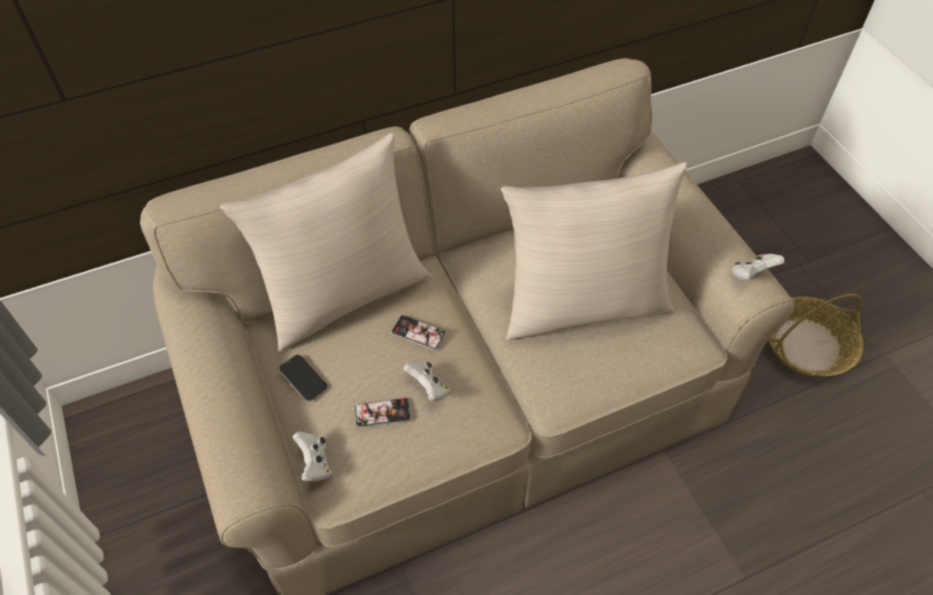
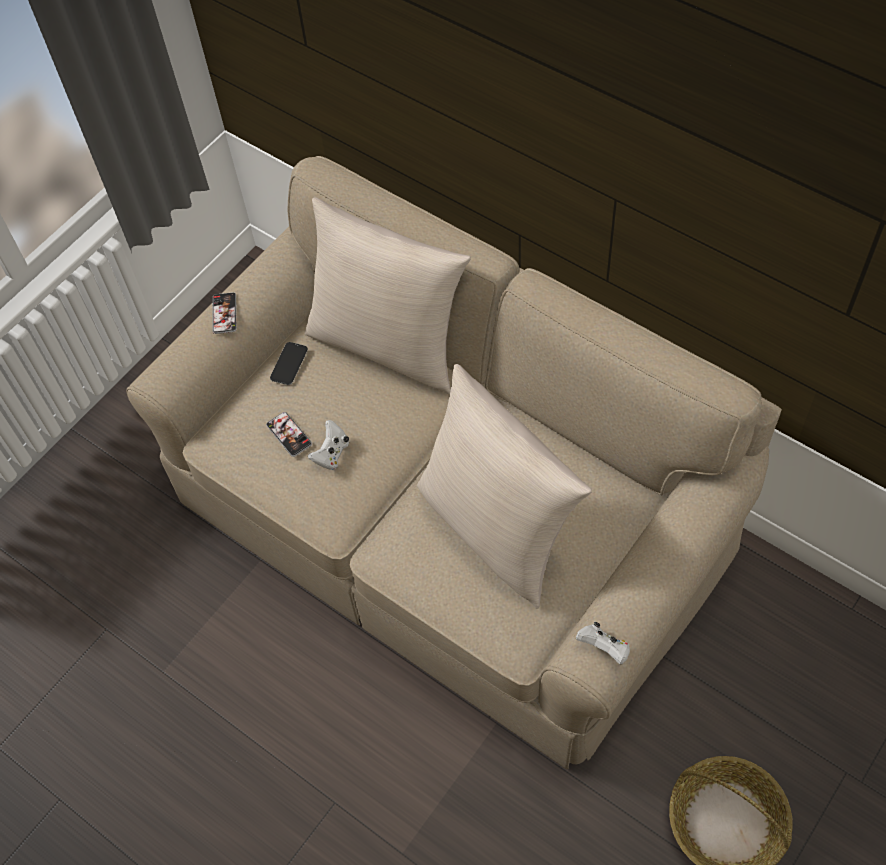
camera: 65 degrees right, 5 degrees up
(315, 463) = (222, 417): white game controller -> none
(418, 333) = (381, 417): phone -> phone (224, 313)

